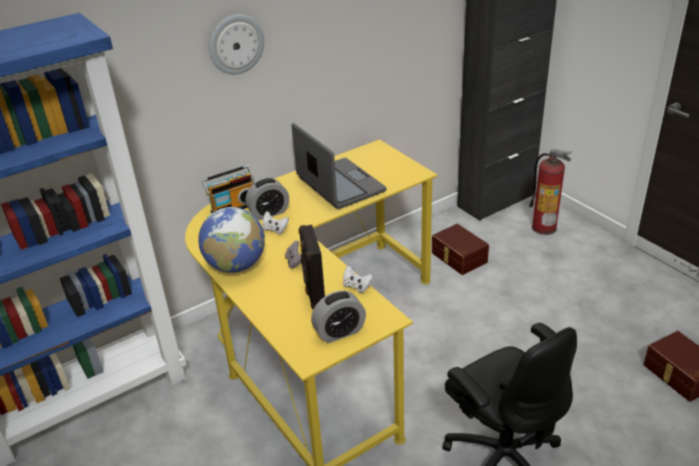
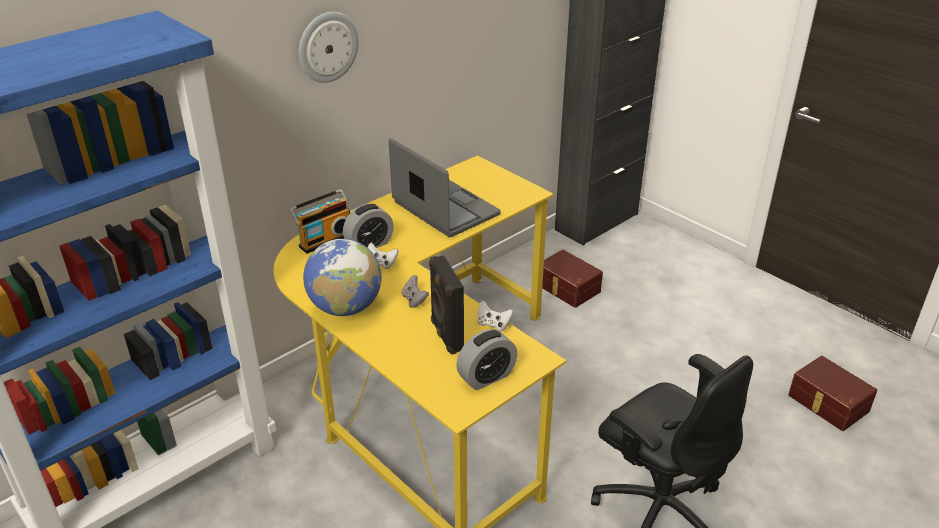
camera: 10 degrees left, 0 degrees up
(544, 227) = (655, 250): fire extinguisher -> none

